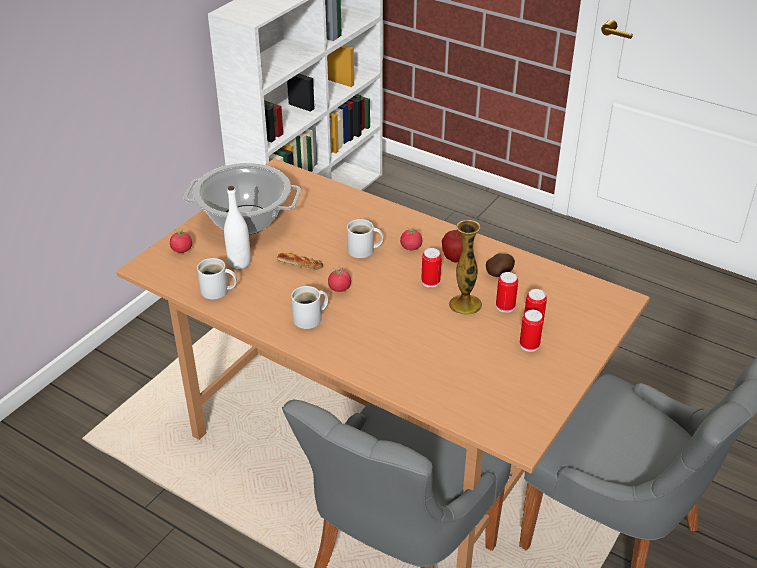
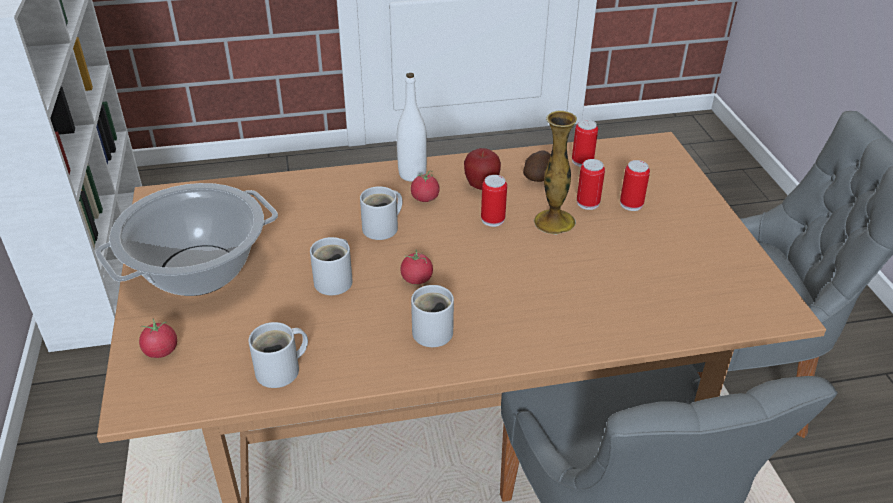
camera: 45 degrees left, 0 degrees up
(239, 263) = (262, 321): white bottle -> white bottle (412, 174)
(300, 264) = (336, 280): bread -> white mug
(529, 345) = (657, 224): can -> can (582, 161)

